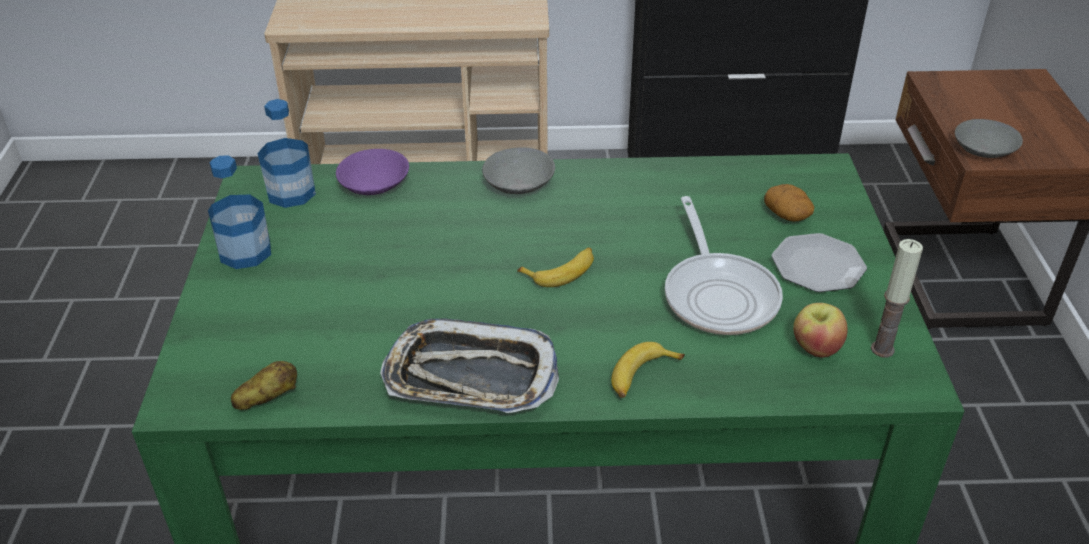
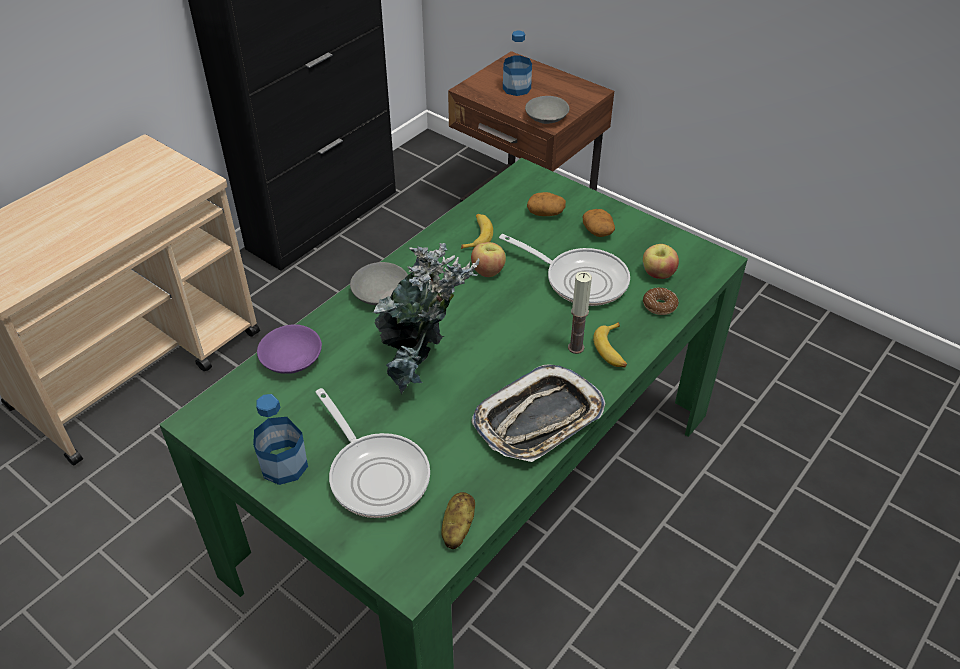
camera: 50 degrees left, 5 degrees up
(286, 309) = (376, 474): none -> frying pan
(291, 193) = (244, 406): bottle -> bottle (516, 88)
(452, 259) = (421, 366): none -> potted plant
(561, 271) = (489, 327): banana -> banana (477, 235)
(640, 227) = (488, 271): none -> apple
(764, 376) = (659, 305): none -> donut
(817, 266) = (598, 231): plate -> potato
(882, 349) = (682, 253): candle -> candle (576, 347)

